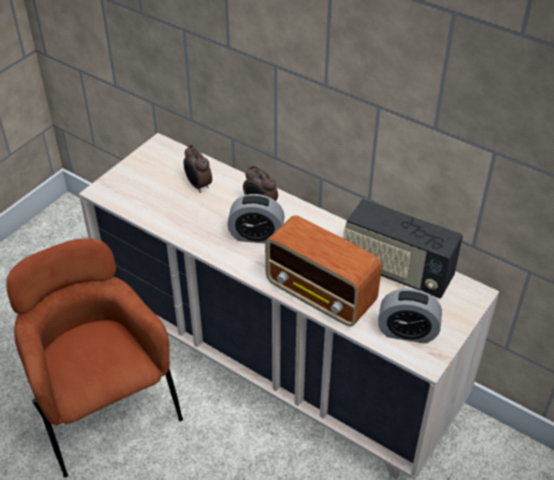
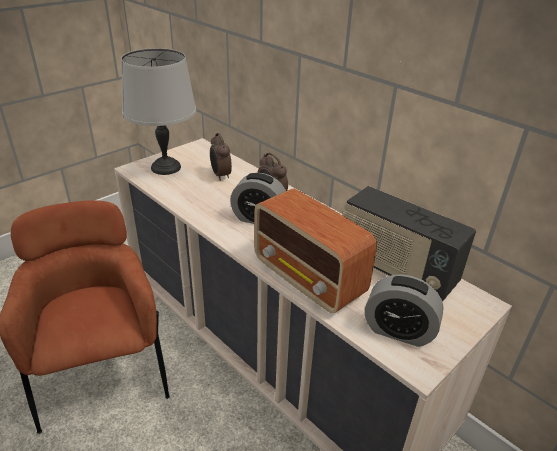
camera: 10 degrees right, 10 degrees down
(134, 183) = (165, 167): none -> grey table lamp

